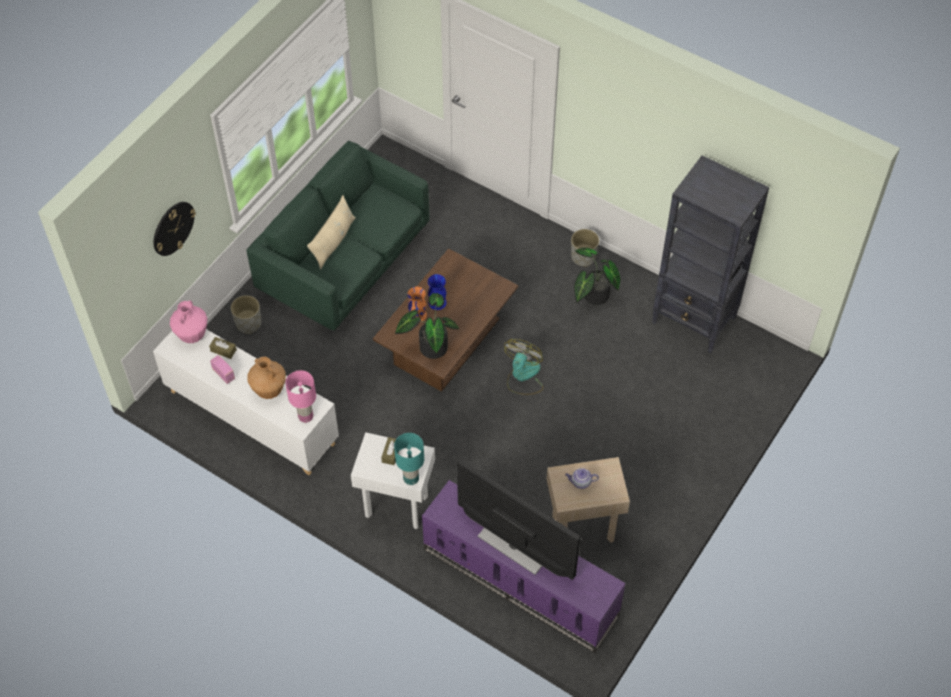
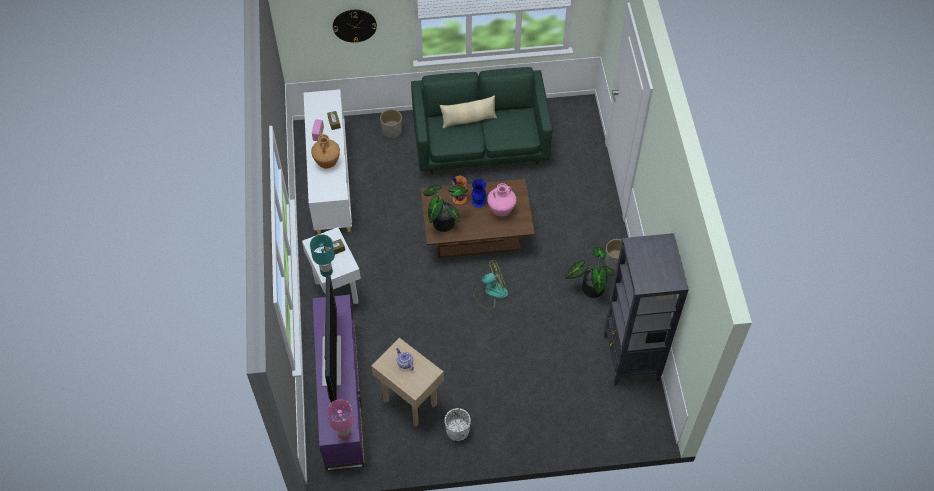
camera: 50 degrees right, 0 degrees up
(192, 335) = (330, 101): pink vase -> pink vase (501, 210)
(306, 416) = (326, 192): pink table lamp -> pink table lamp (344, 434)
(649, 510) = (457, 431): none -> white planter

